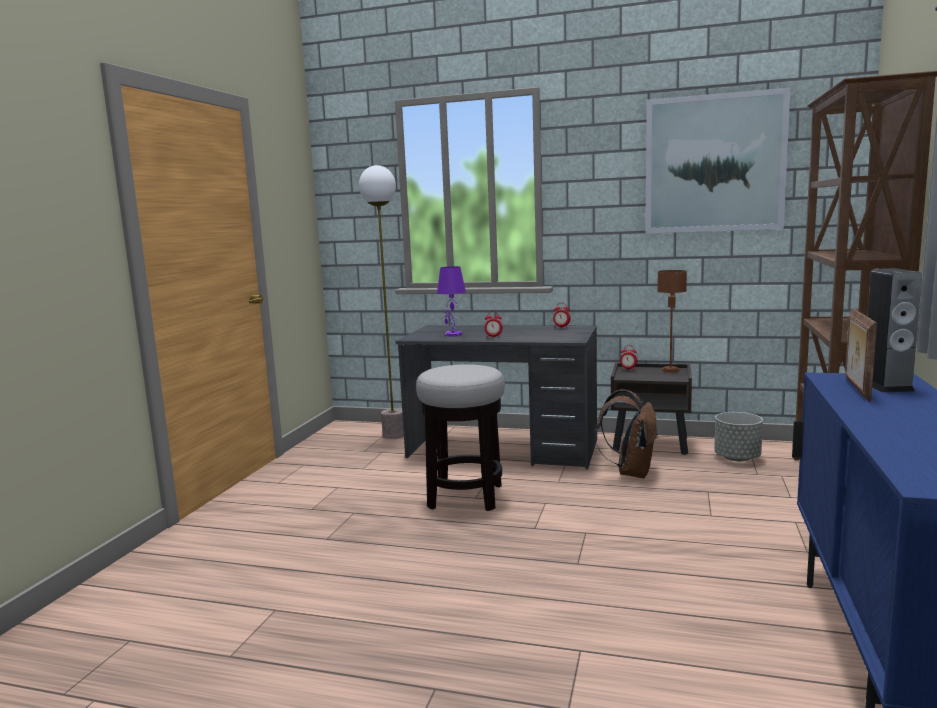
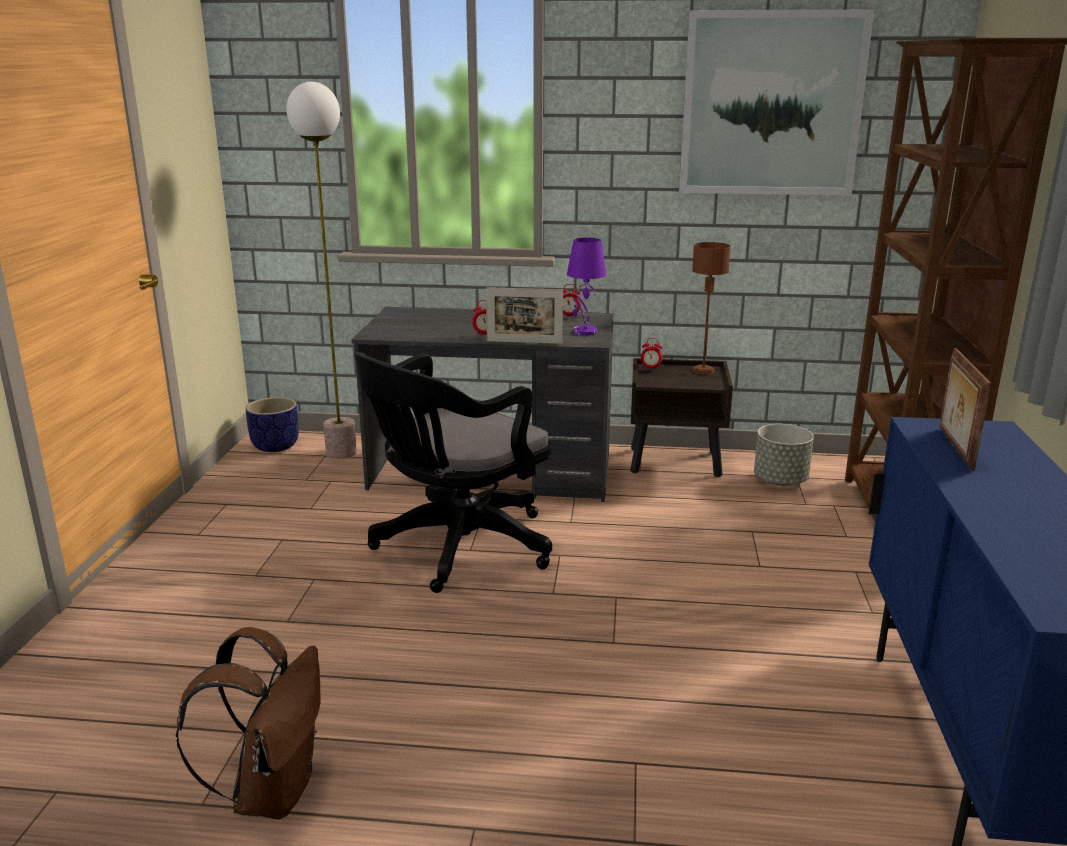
camera: 10 degrees left, 10 degrees up
(347, 430) = (275, 446): none -> planter
(452, 335) = (427, 328): purple table lamp -> purple table lamp (584, 332)
(465, 496) = (456, 549): stool -> black office chair
(522, 340) = (524, 342): none -> picture frame
(631, 472) = (657, 505): brown backpack -> brown backpack (272, 791)
(886, 386) = (986, 443): speaker -> none

